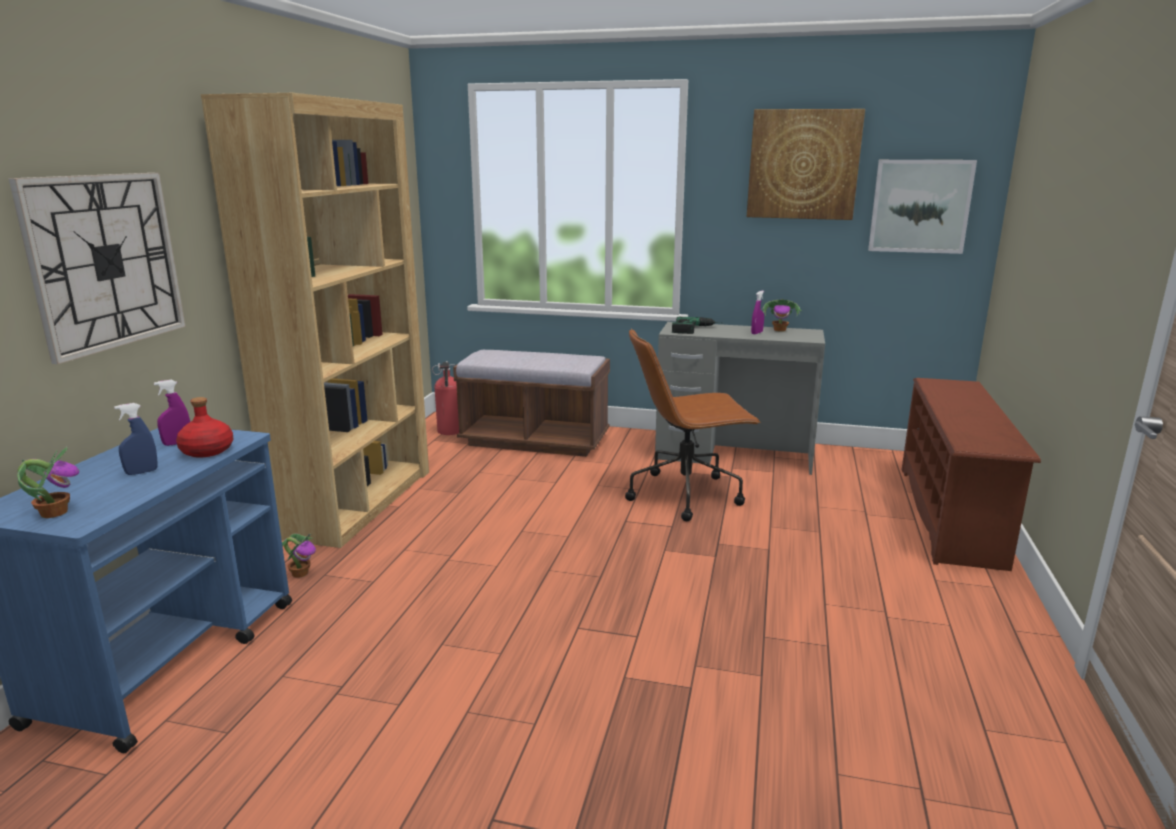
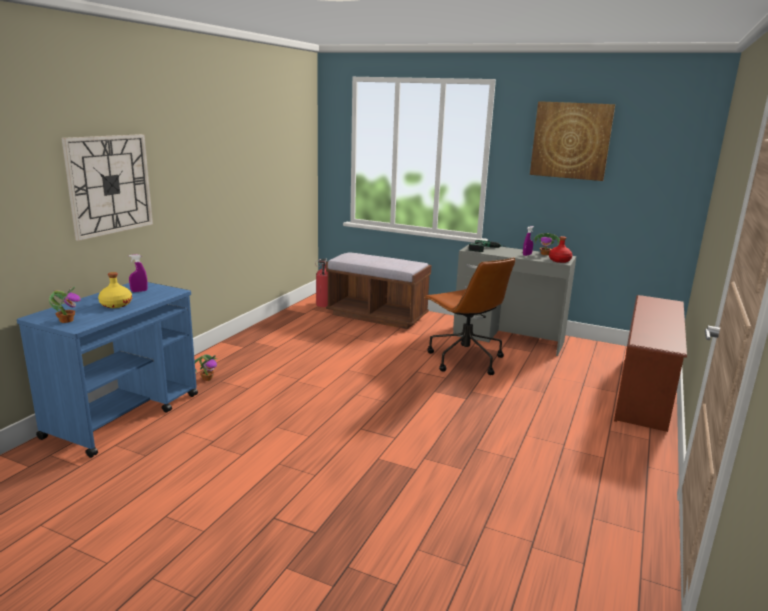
camera: 10 degrees right, 0 degrees up
(142, 472) = (116, 304): blue spray bottle -> yellow bottle
(207, 451) = (153, 297): red bottle -> red bottle (559, 260)
(356, 502) = (252, 342): brown bookcase -> none
(686, 494) = (464, 359): brown office chair -> brown office chair turned 120 degrees counterclockwise
(920, 206) = (652, 174): picture -> none

